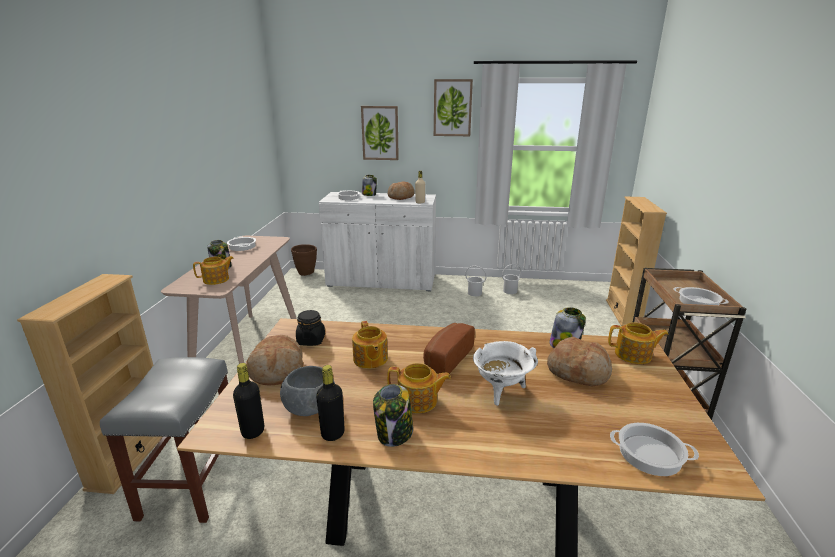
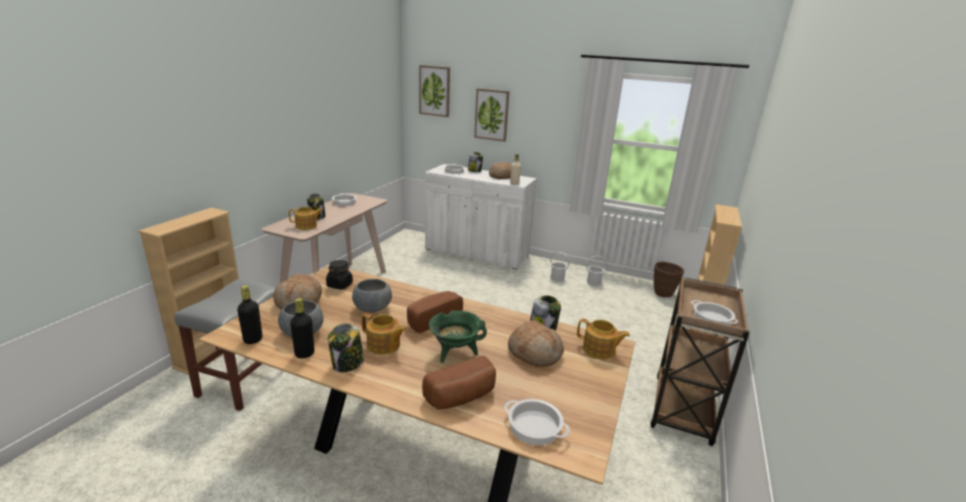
camera: 15 degrees right, 0 degrees up
(306, 273) = (415, 234): brown planter -> brown planter (663, 294)
(370, 359) = (372, 308): teapot -> grey bowl
(452, 108) = (559, 97): picture -> picture (434, 91)
(501, 391) = (455, 353): white cooking pot -> green cooking pot
(551, 440) = (462, 397): none -> bread

